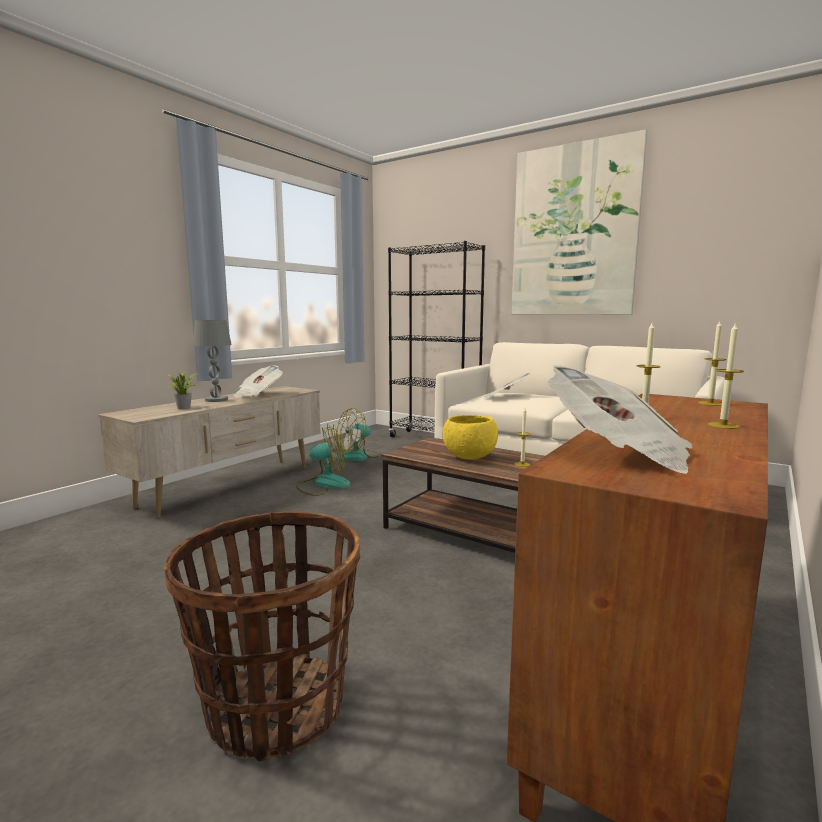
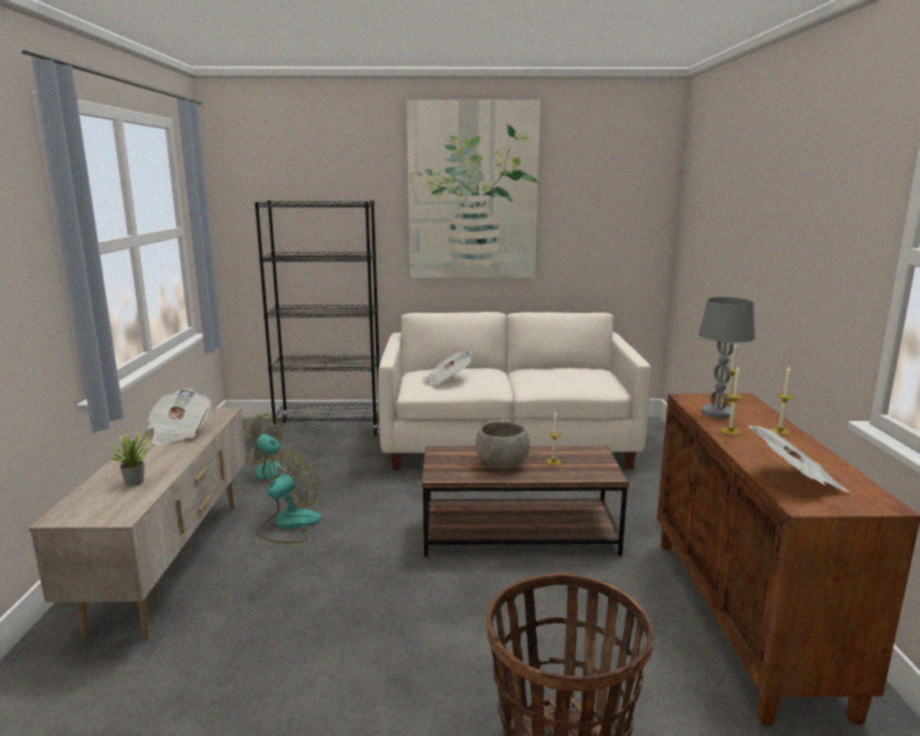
camera: 35 degrees left, 5 degrees up
(216, 400) = (145, 457): grey table lamp -> grey table lamp (717, 413)
(358, 456) = (275, 474): fan -> fan turned 105 degrees clockwise
(470, 457) = (502, 464): yellow bowl -> grey bowl

